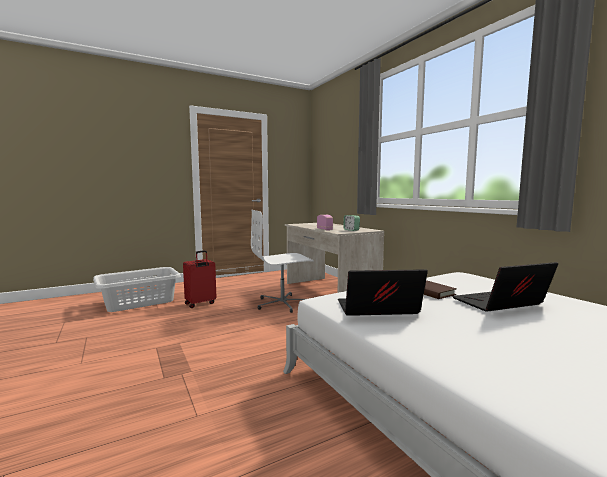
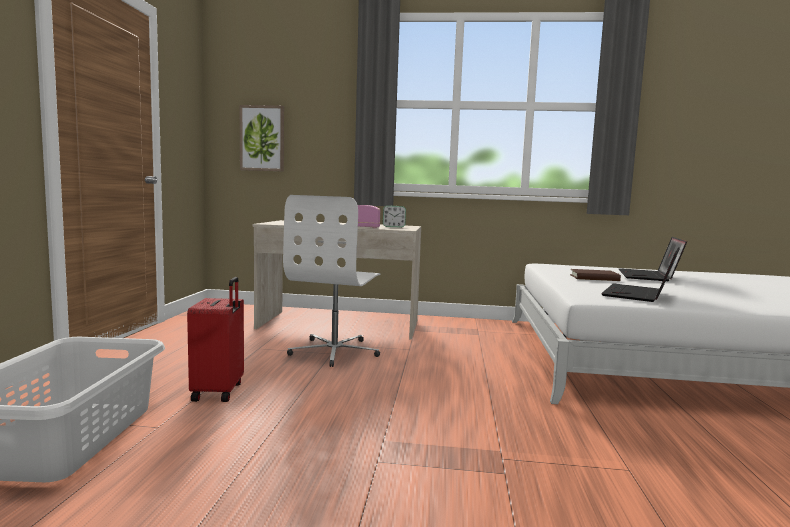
camera: 55 degrees left, 0 degrees up
(327, 172) = (262, 138): none -> picture

